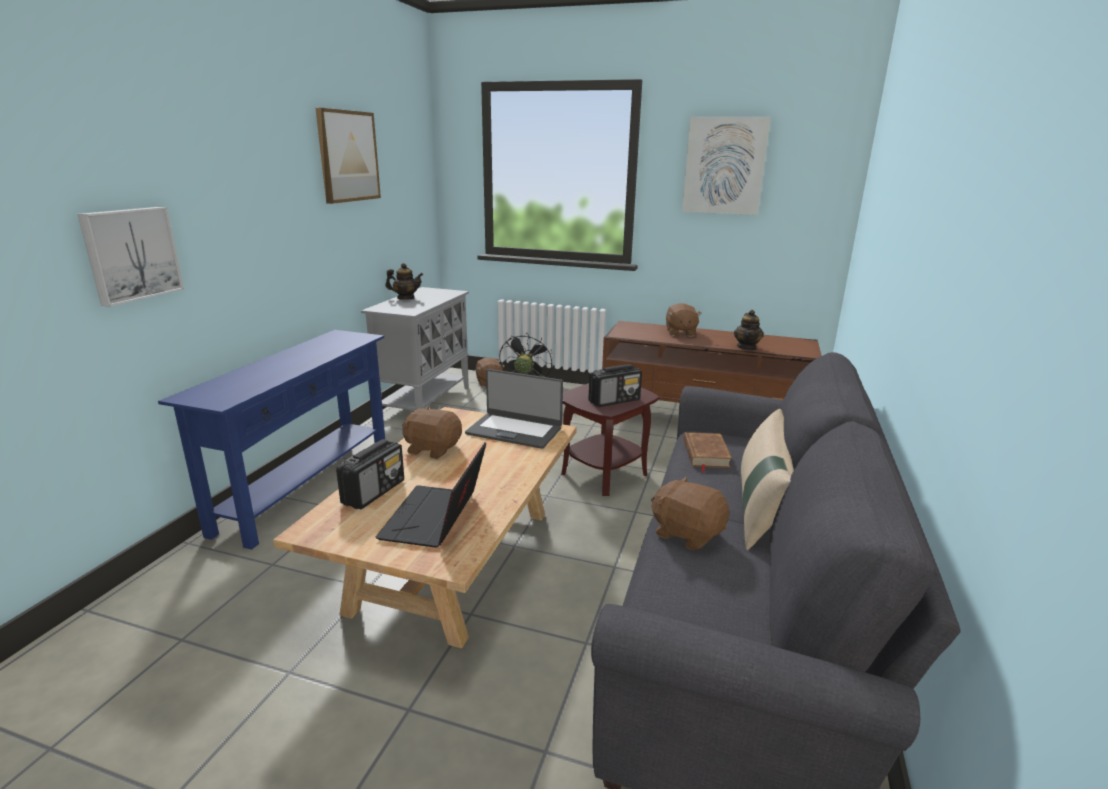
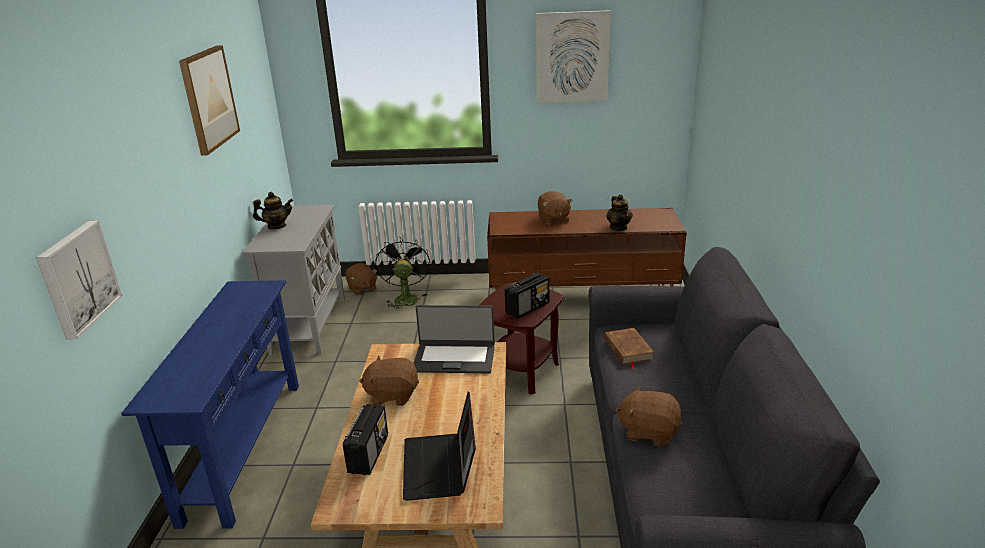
camera: 15 degrees left, 5 degrees up
(759, 507) = (690, 393): beige pillow -> none

